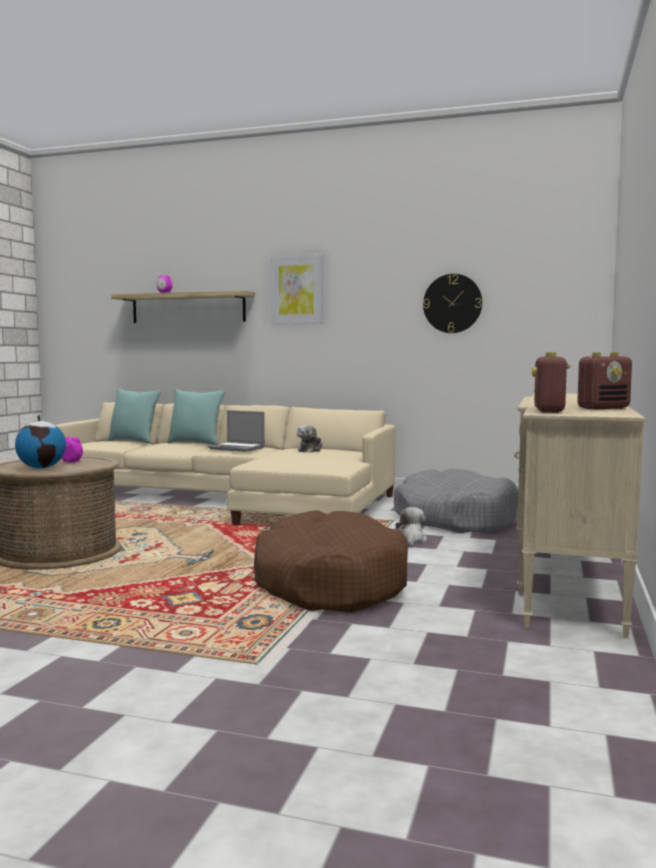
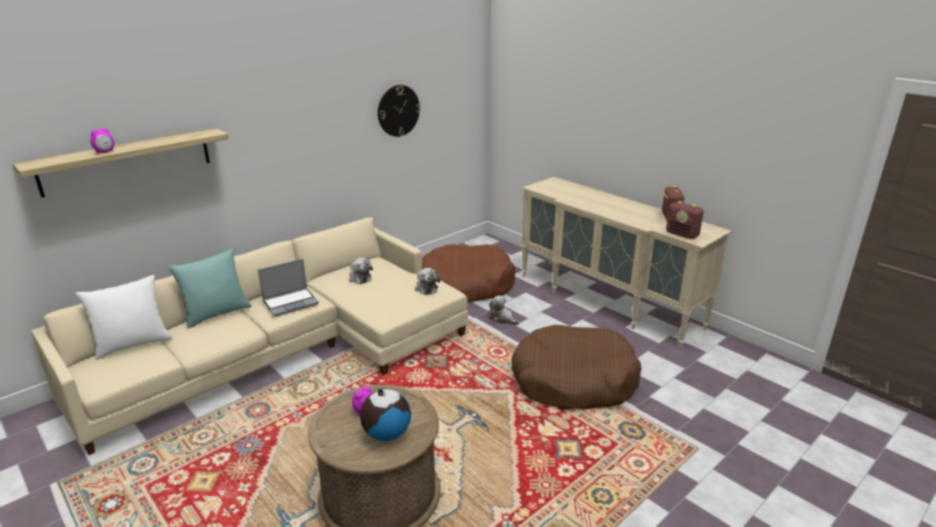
camera: 60 degrees left, 20 degrees up
(134, 441) = (133, 344): turquoise pillow -> white pillow
(297, 290) = (263, 118): picture -> none
(329, 462) = (426, 288): none -> plush toy
(454, 519) = (465, 285): grey dog bed -> brown dog bed

